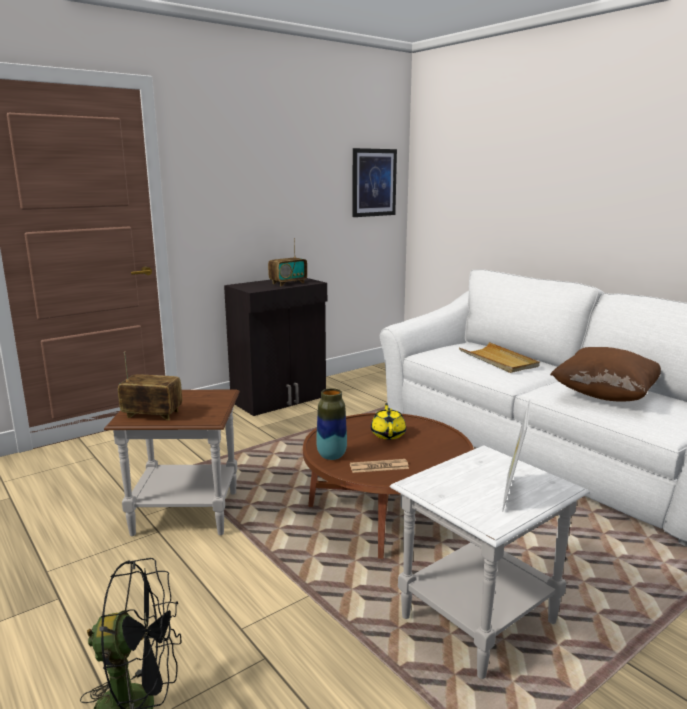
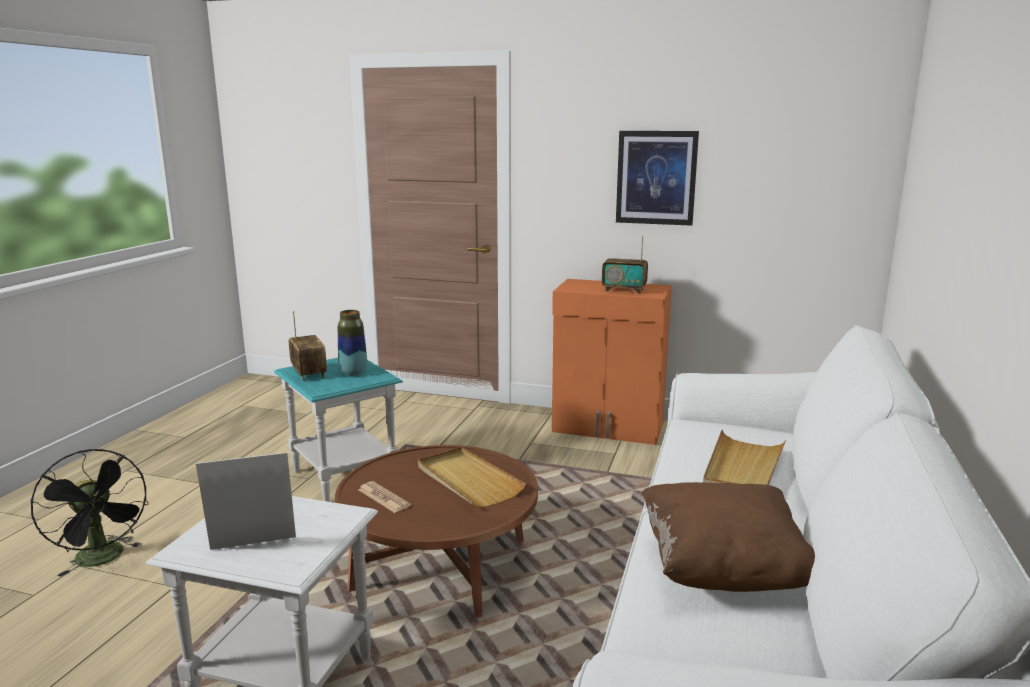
camera: 55 degrees right, 0 degrees up
(184, 513) = (343, 476): brown side table -> turquoise side table
(280, 399) = (608, 428): black cabinet -> orange cabinet
(331, 456) = (385, 470): vase -> vase (353, 373)
(373, 182) = (824, 170): picture -> picture (656, 177)
(388, 434) = (468, 480): yellow teapot -> beige tray

